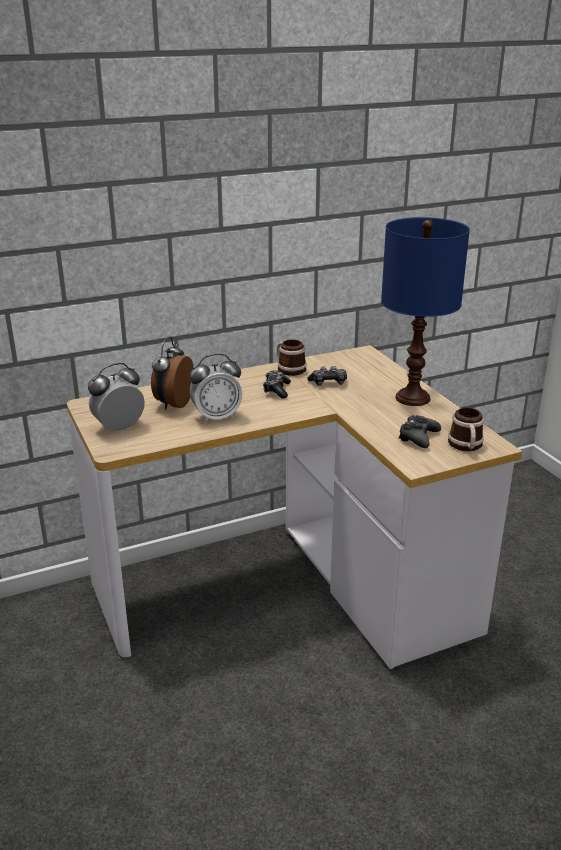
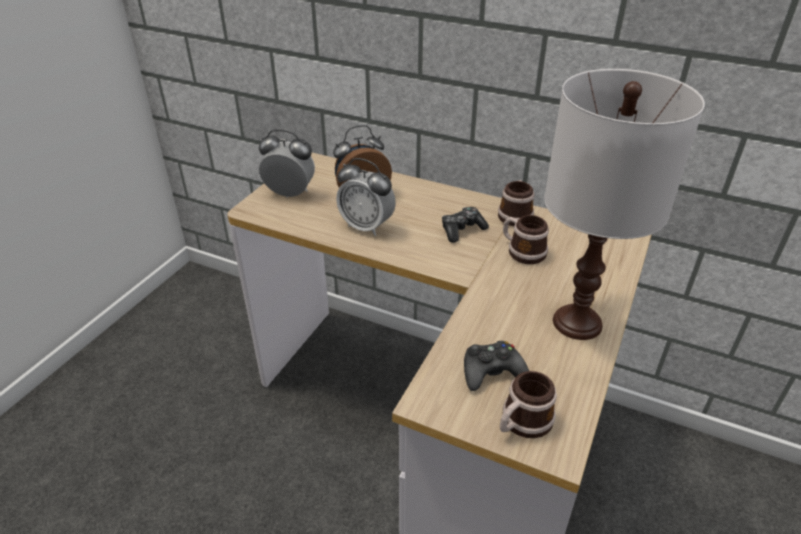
camera: 50 degrees right, 10 degrees up
(328, 383) = (522, 251): game controller -> mug
(413, 398) = (577, 323): blue table lamp -> white table lamp

